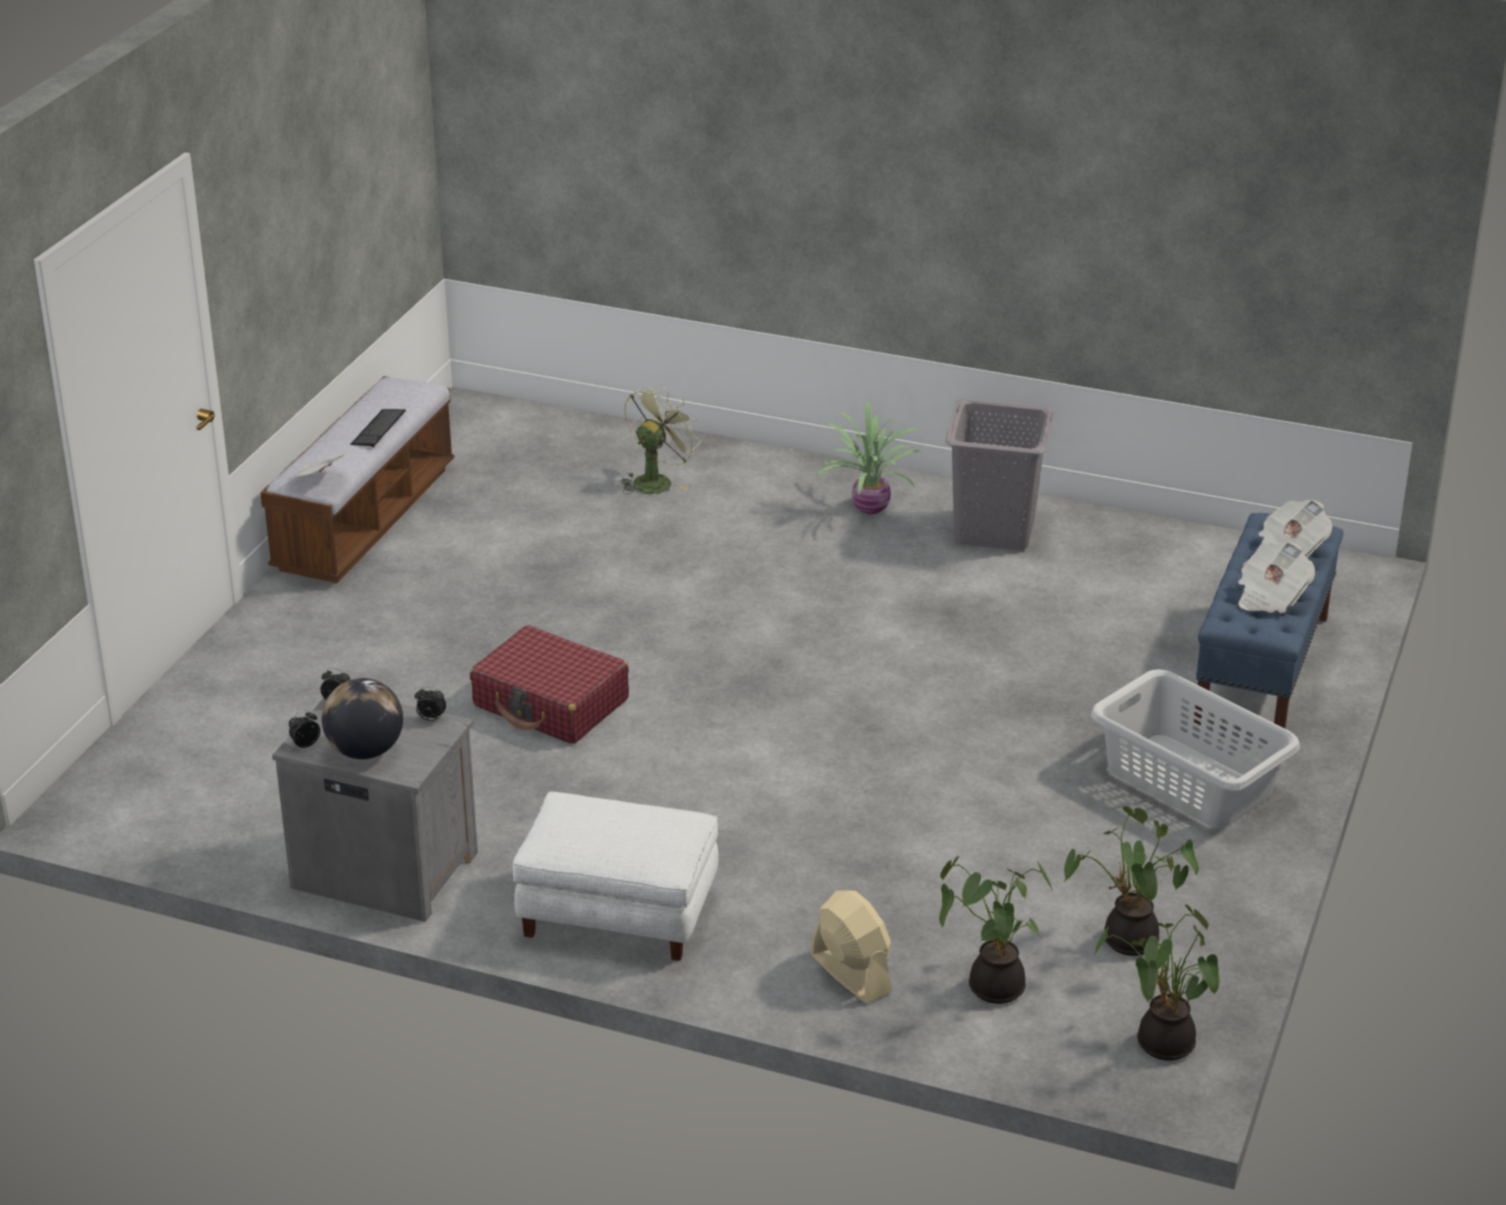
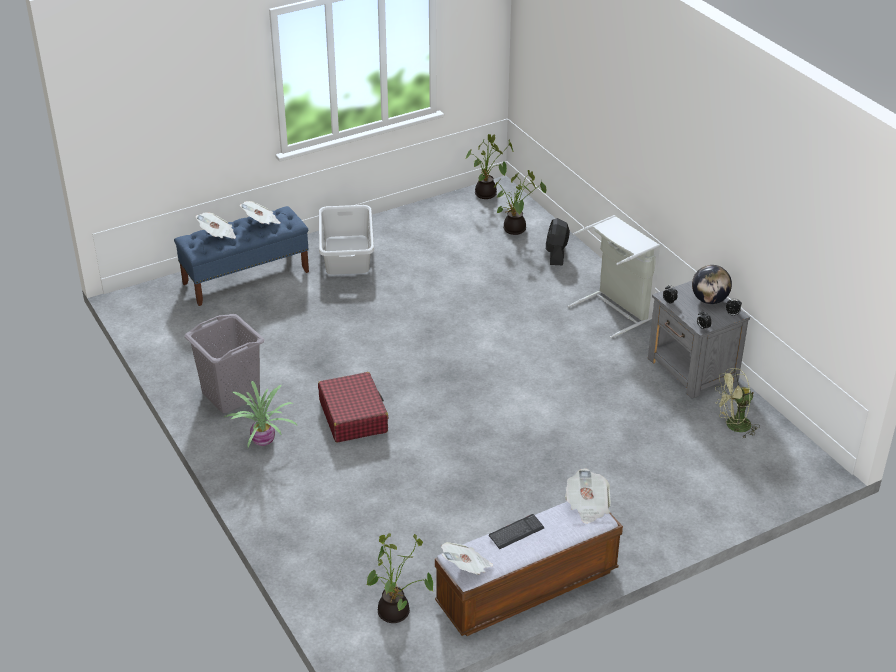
camera: 140 degrees left, 5 degrees up
(399, 385) = (467, 568): none -> newspaper
(551, 703) = (548, 411): red suitcase -> red suitcase (353, 416)
(617, 913) = (616, 310): white ottoman -> grey laundry basket
(656, 480) = (339, 523): green fan -> green fan (733, 426)
(850, 973) = (556, 254): beige fan -> black fan
(1126, 942) = (453, 222): potted plant -> potted plant (396, 613)

